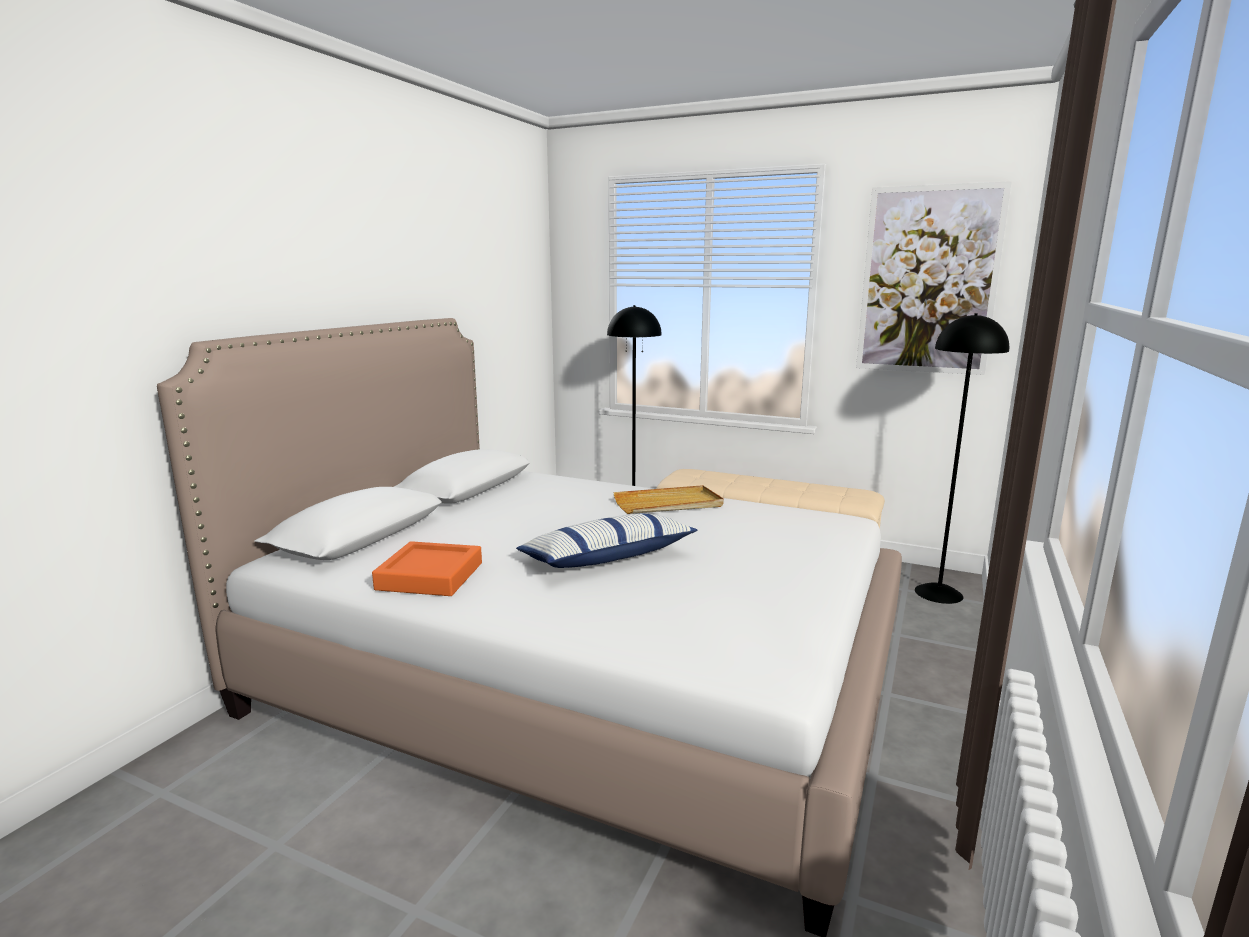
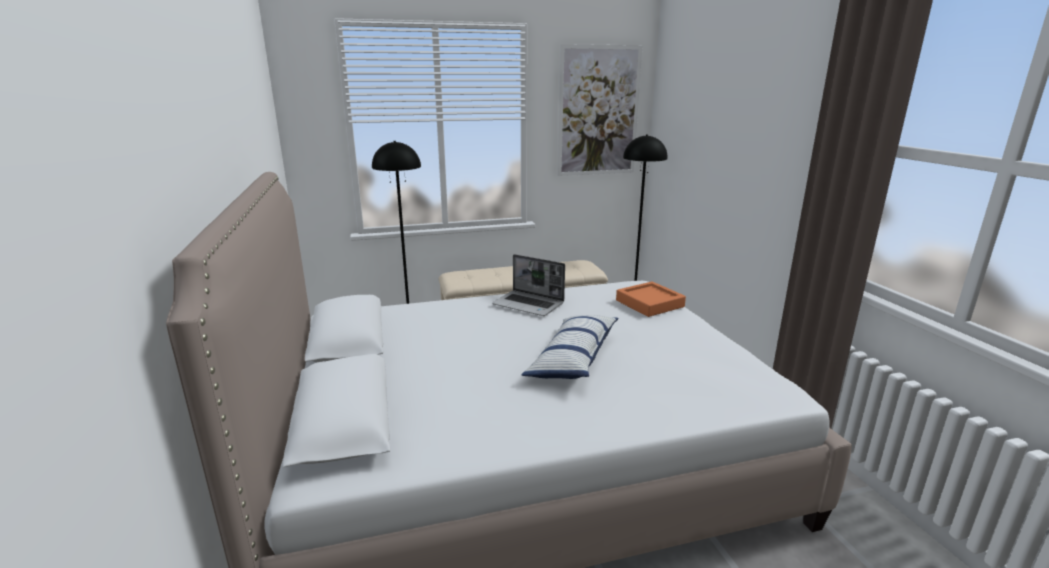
camera: 40 degrees left, 5 degrees up
(430, 576) = (486, 425): orange tray -> orange tray (649, 303)
(668, 504) = (529, 304): beige tray -> laptop

